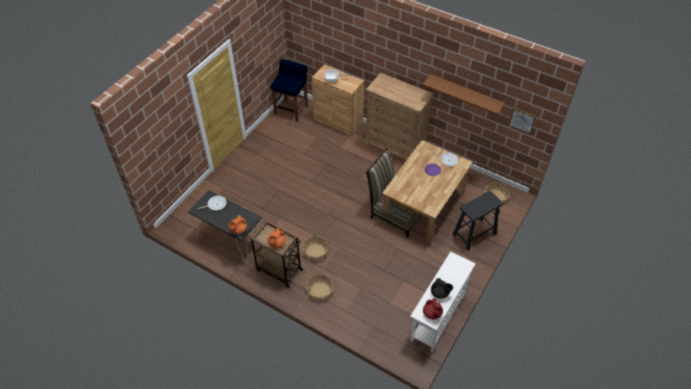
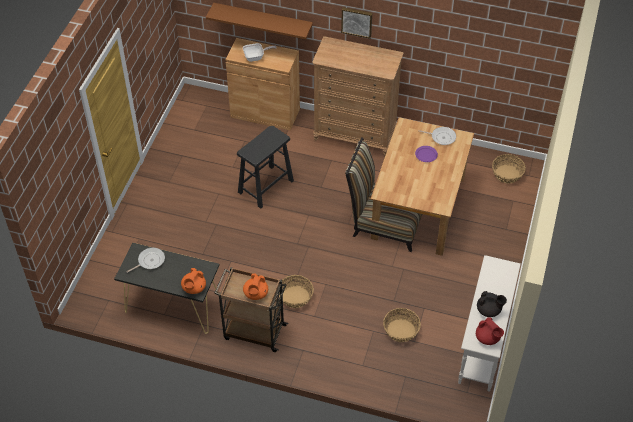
camera: 15 degrees left, 0 degrees up
(291, 110) = (194, 109): blue stool -> none
(319, 291) = (318, 347): basket -> basket (400, 330)
(466, 93) = (449, 45): brown shelf -> brown shelf (263, 20)
(474, 234) = (495, 228): black stool -> black stool (266, 186)
(522, 119) = (530, 65): picture -> picture (357, 21)

